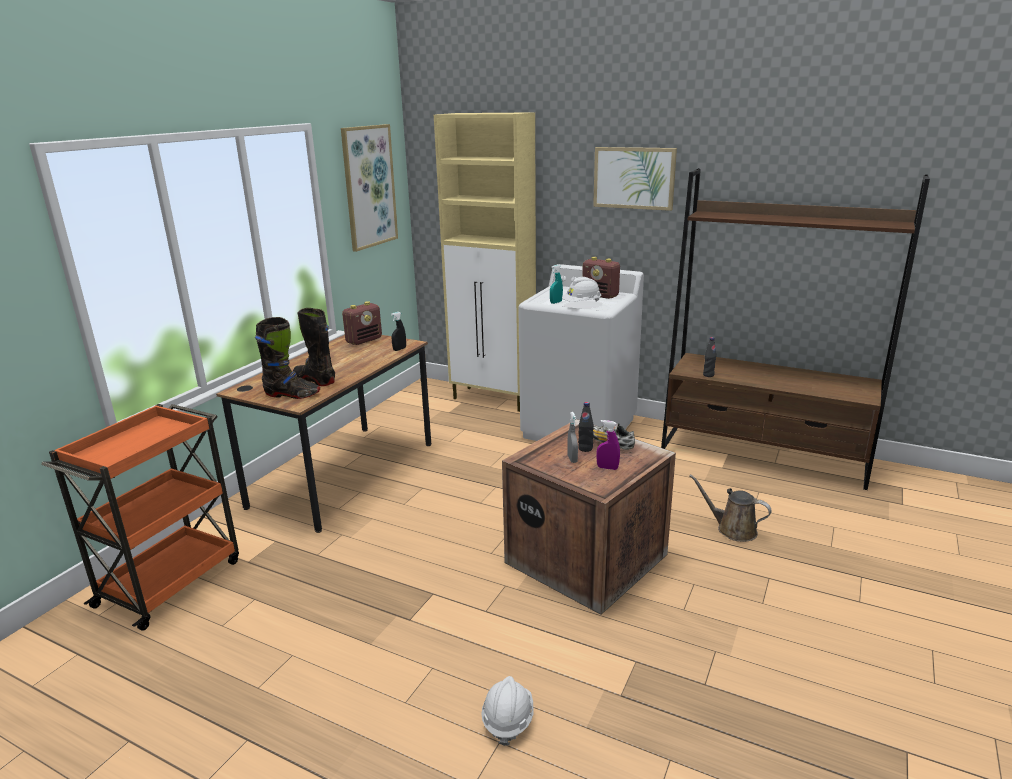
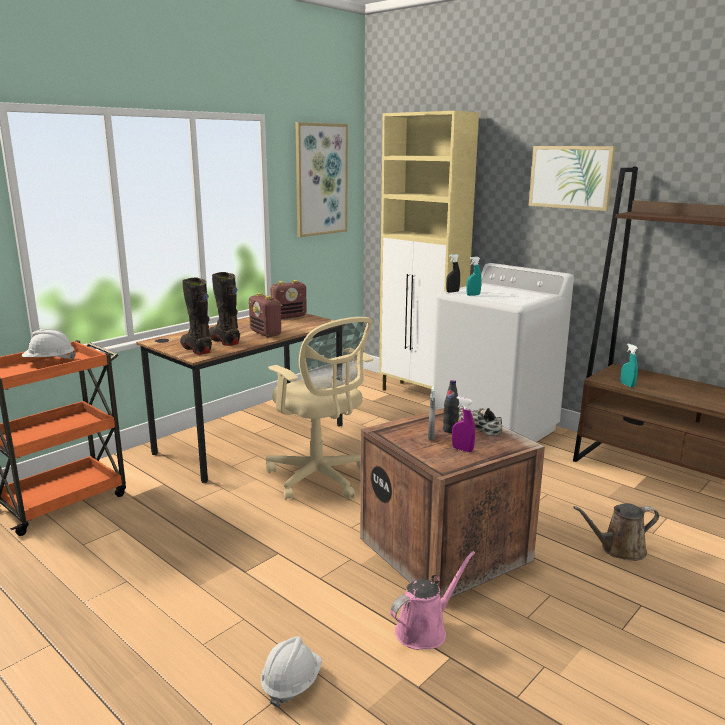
camera: 15 degrees right, 5 degrees down
(292, 395) = (196, 349): black boot -> black boot turned 150 degrees counterclockwise
(399, 349) = (315, 326): black spray bottle -> black spray bottle (452, 292)
(436, 507) = (320, 479): none -> beige office chair
(581, 304) = (498, 298): white hard hat -> white hard hat (49, 361)
(600, 295) = (523, 293): radio -> radio (266, 333)
(603, 640) = (425, 630): none -> pink watering can
(708, 375) = (627, 385): black bottle -> turquoise spray bottle
(732, 529) = (619, 549): brown watering can -> brown watering can turned 60 degrees counterclockwise

